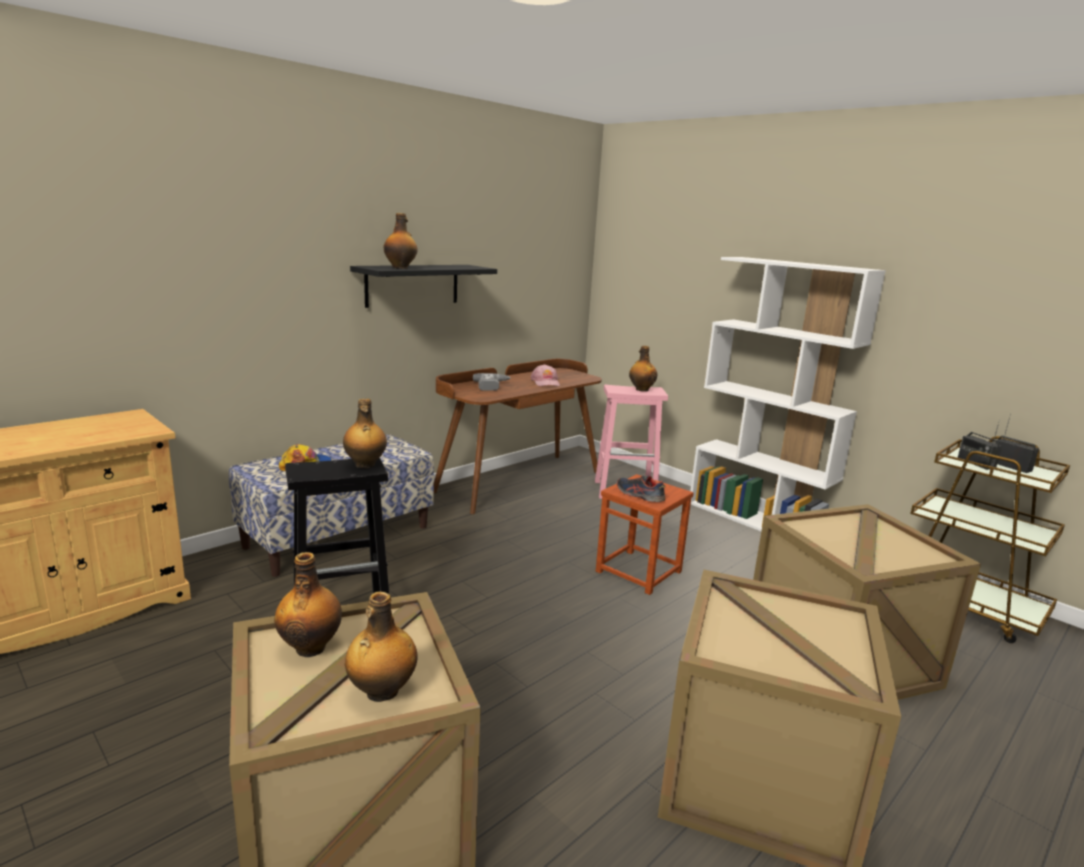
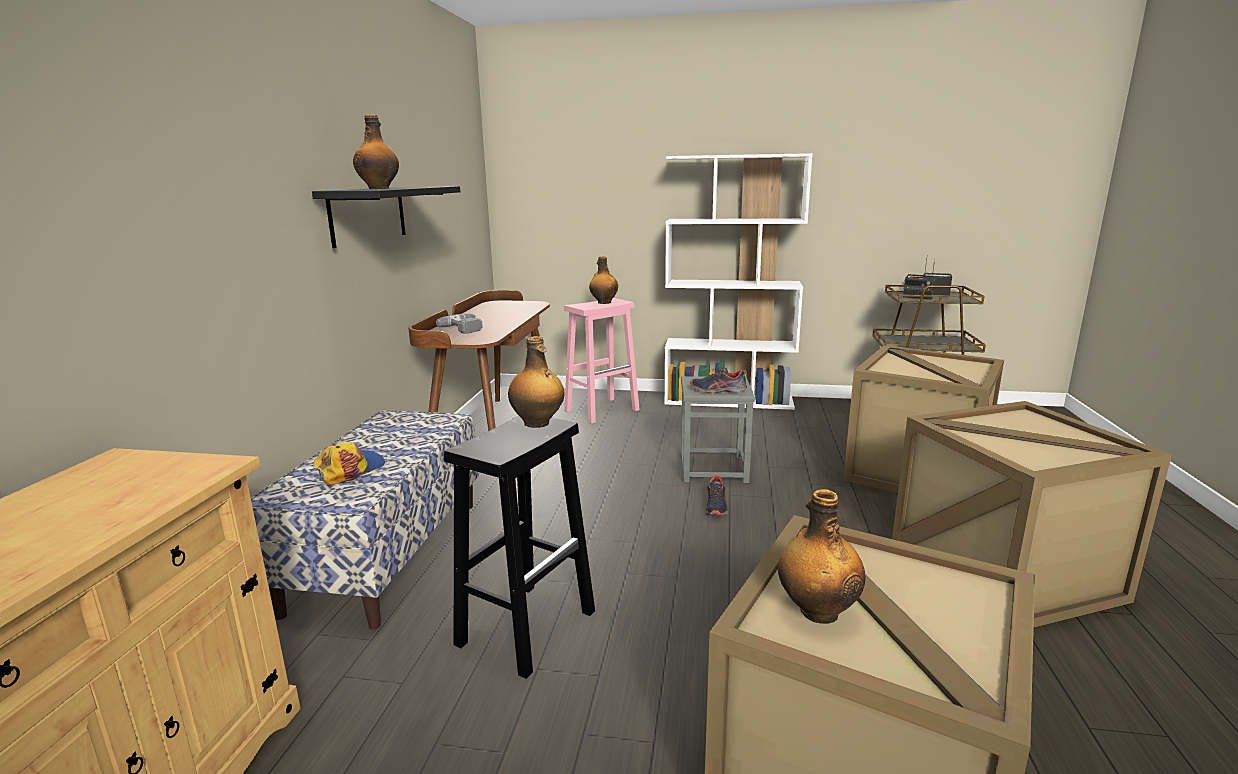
camera: 35 degrees left, 0 degrees up
(381, 692) = (950, 609): bottle -> none
(545, 382) = (508, 314): pink cap -> none
(590, 600) = (716, 506): none -> shoe
(639, 571) = (713, 468): brown stool -> grey stool

